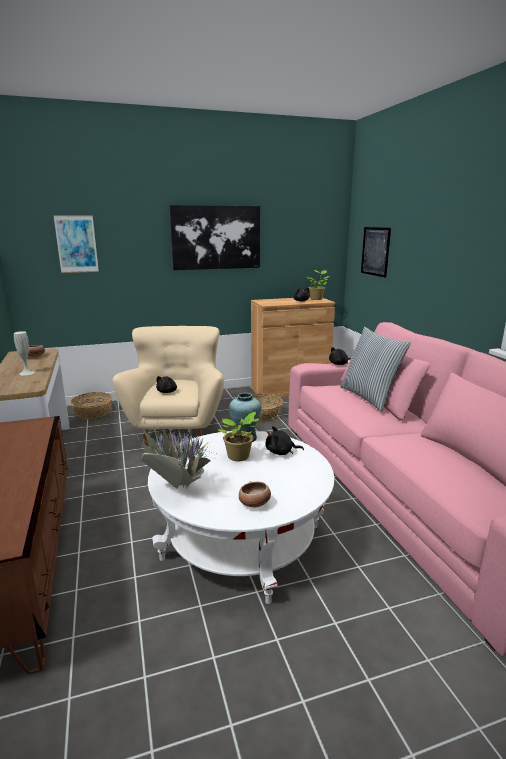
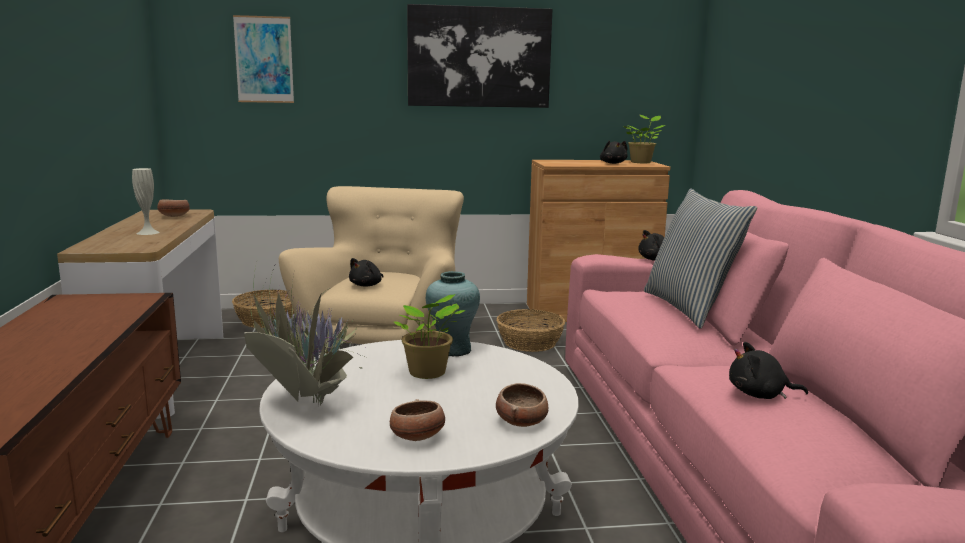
camera: 10 degrees right, 5 degrees down
(281, 452) = (501, 373): black plush toy -> black plush toy (760, 395)
(307, 485) = (521, 421): none -> bowl
(375, 251) = (741, 82): picture -> none

